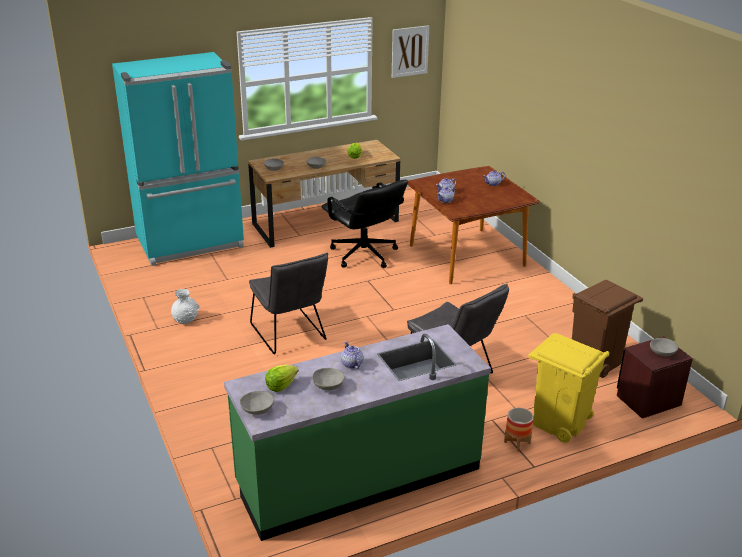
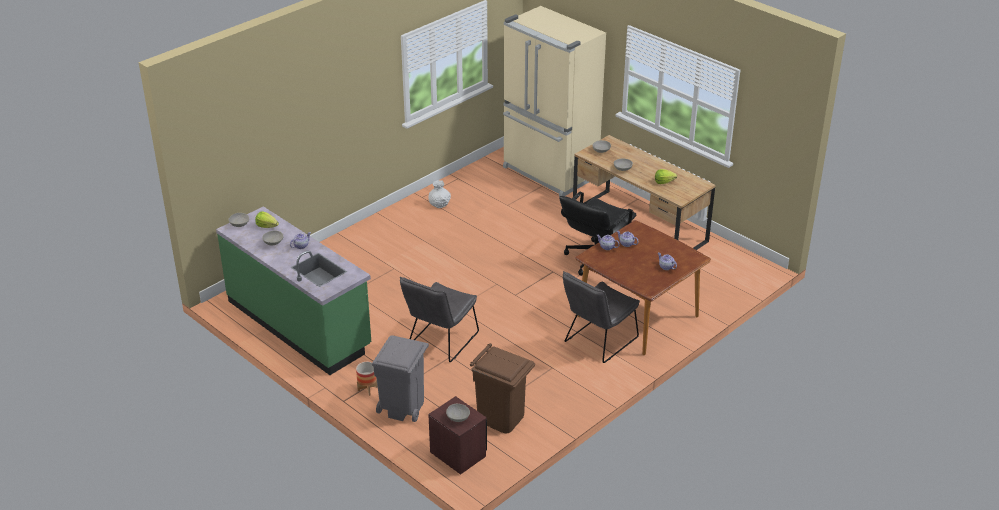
camera: 70 degrees right, 5 degrees up
(191, 244) = (549, 173): turquoise fridge -> beige fridge
(290, 335) = (447, 254): grey chair -> grey chair (597, 342)
(409, 51) = (772, 121): picture -> none
(559, 422) = (402, 407): yellow trash can -> grey trash can

